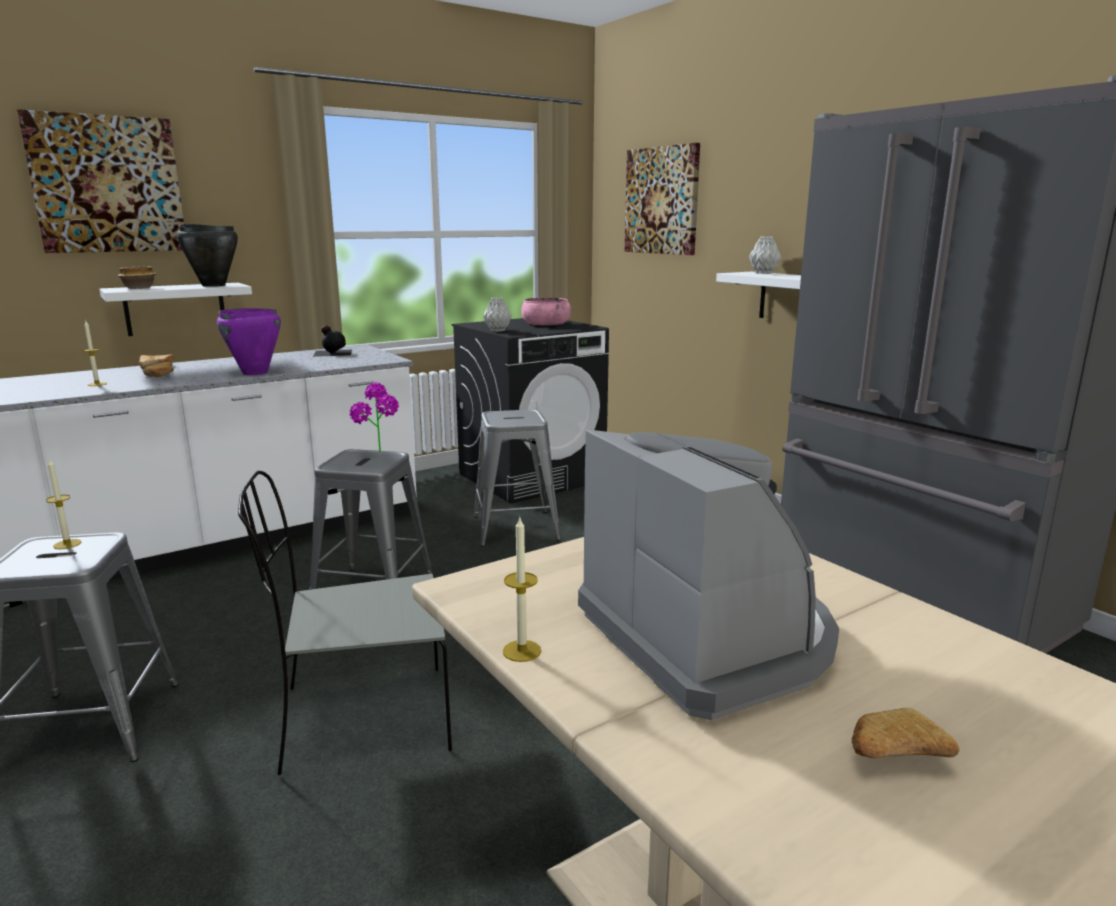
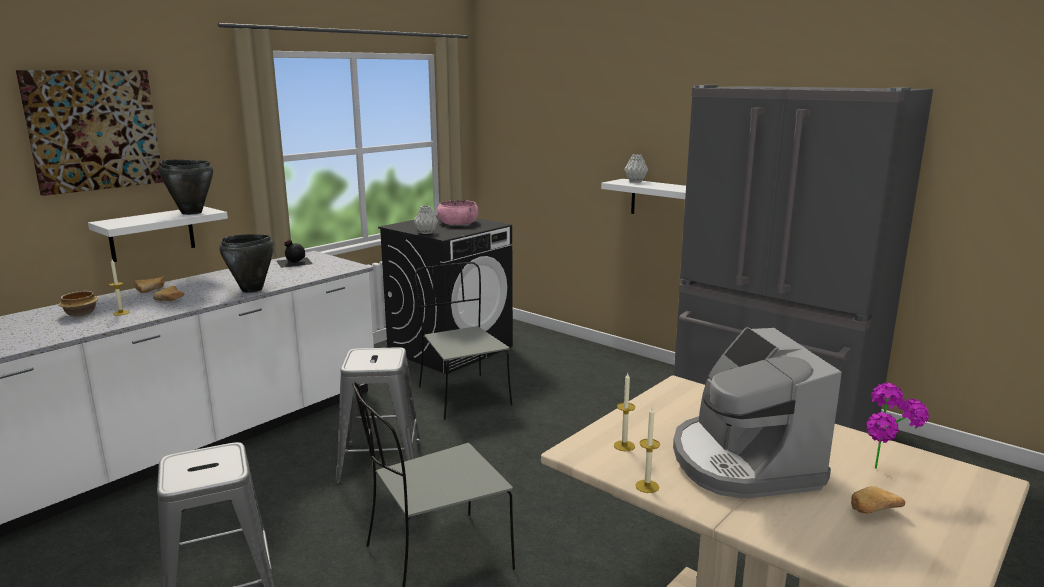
camera: 15 degrees left, 0 degrees up
(67, 544) = (202, 457): candle -> candle (624, 446)
(140, 288) = (128, 220): bowl -> bowl (81, 314)
(255, 373) = (252, 289): purple cooking pot -> black cooking pot
(379, 454) = (382, 351): potted plant -> potted plant (885, 474)
(515, 528) = (462, 395): grey stool -> grey chair
(662, 201) = (542, 119): picture -> none
(709, 636) = (742, 462): coffee machine -> coffee machine turned 150 degrees counterclockwise

